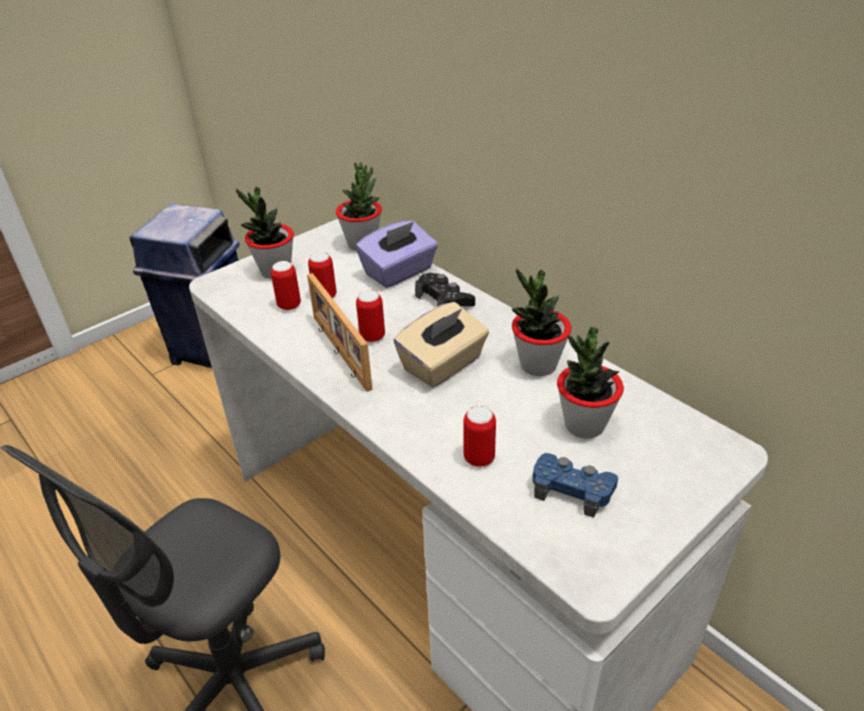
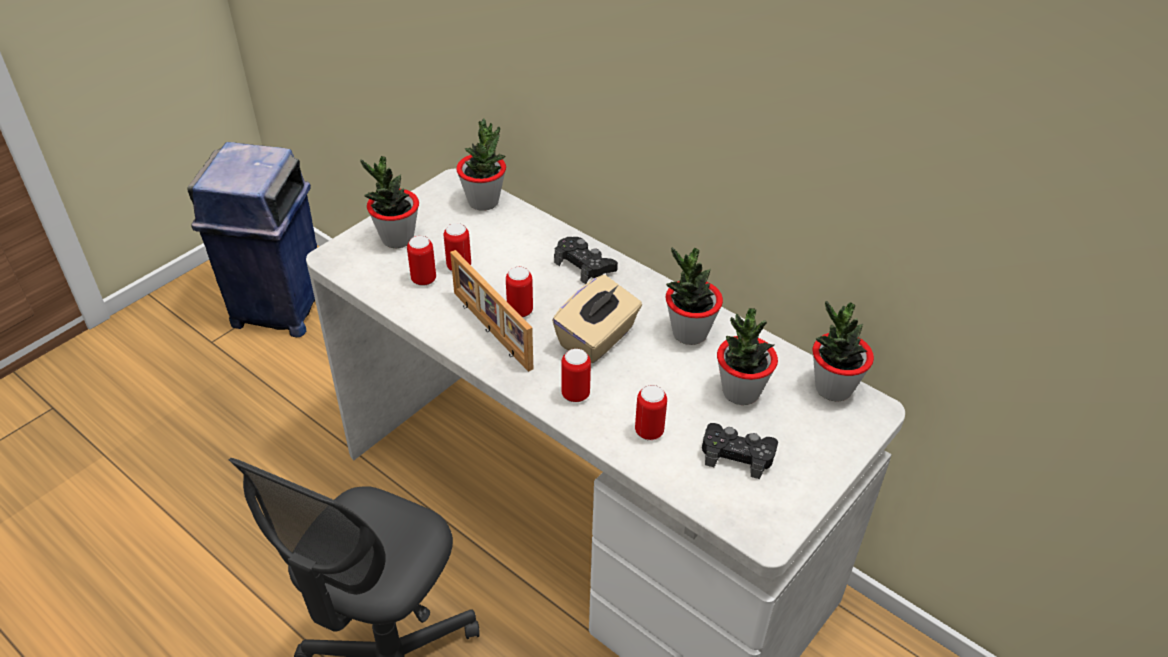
camera: 10 degrees left, 5 degrees up
(399, 272) = (531, 235): purple tissue box -> none
(409, 416) = (575, 394): none -> can
(572, 489) = (737, 454): blue game controller -> black game controller
(686, 427) = (833, 388): none -> potted plant

